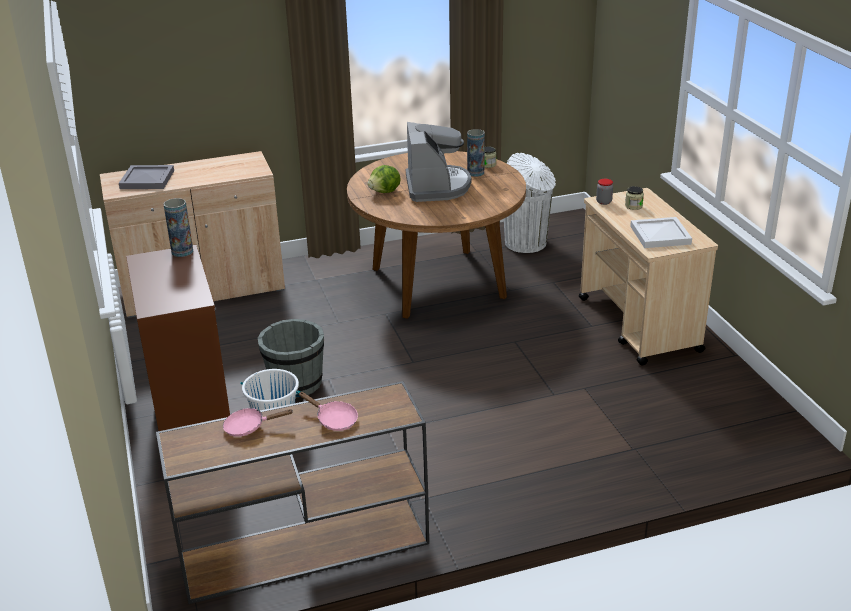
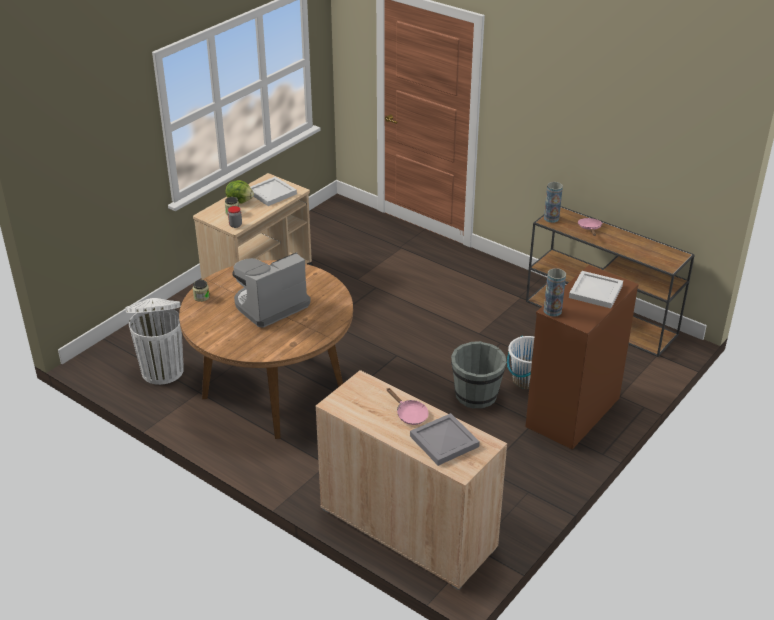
camera: 125 degrees left, 5 degrees up
(168, 287) = (596, 291): none -> white tray
(249, 427) = (630, 249): pink frying pan -> pink frying pan (409, 414)
(385, 192) = (303, 327): lettuce -> lettuce (240, 201)
(475, 173) = (225, 297): vase -> vase (551, 218)

